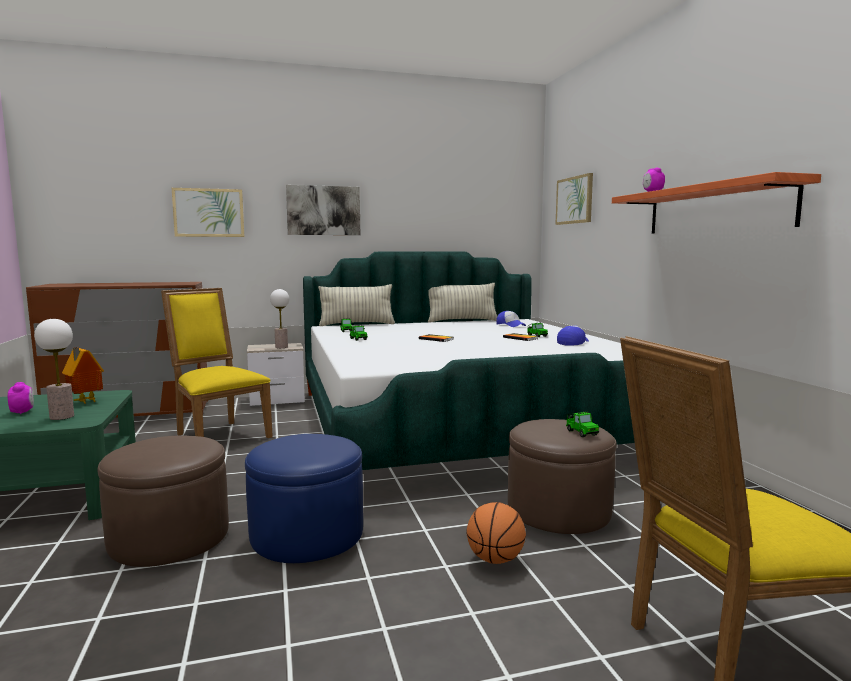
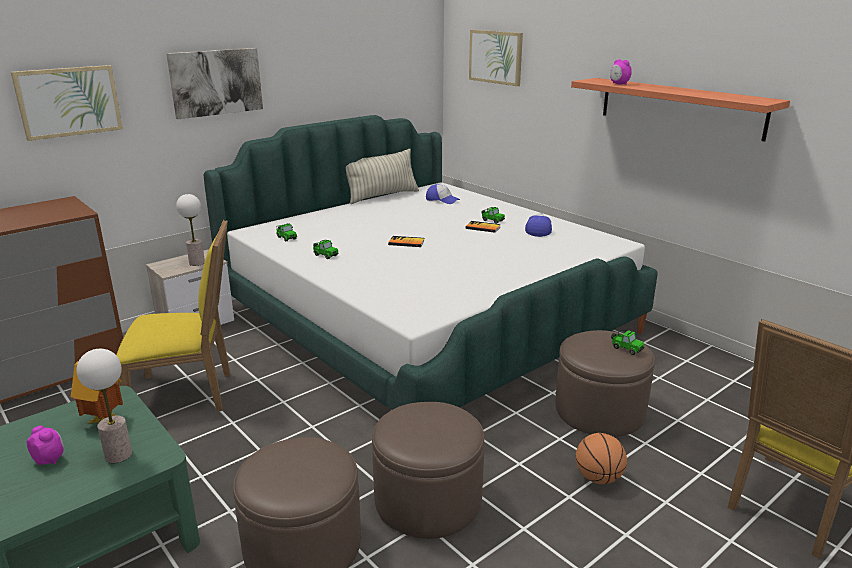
camera: 25 degrees left, 15 degrees up
(218, 435) = (188, 394): yellow chair -> yellow chair turned 150 degrees clockwise
(307, 534) = (428, 500): blue ottoman -> brown ottoman
(357, 324) = (277, 220): pillow -> none

